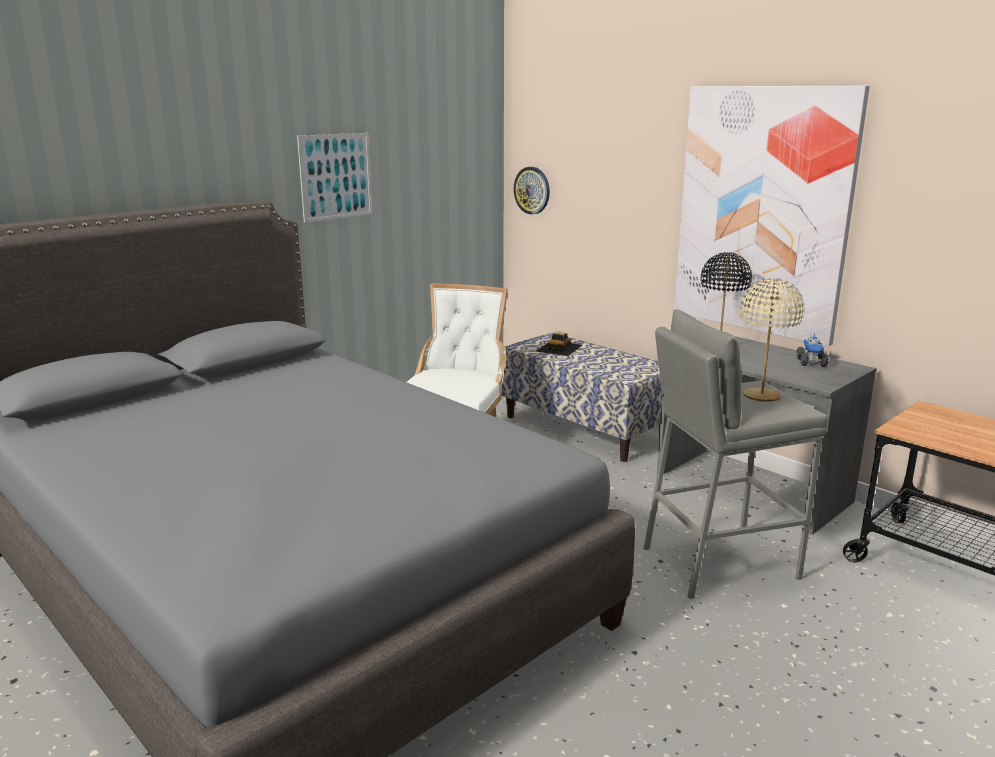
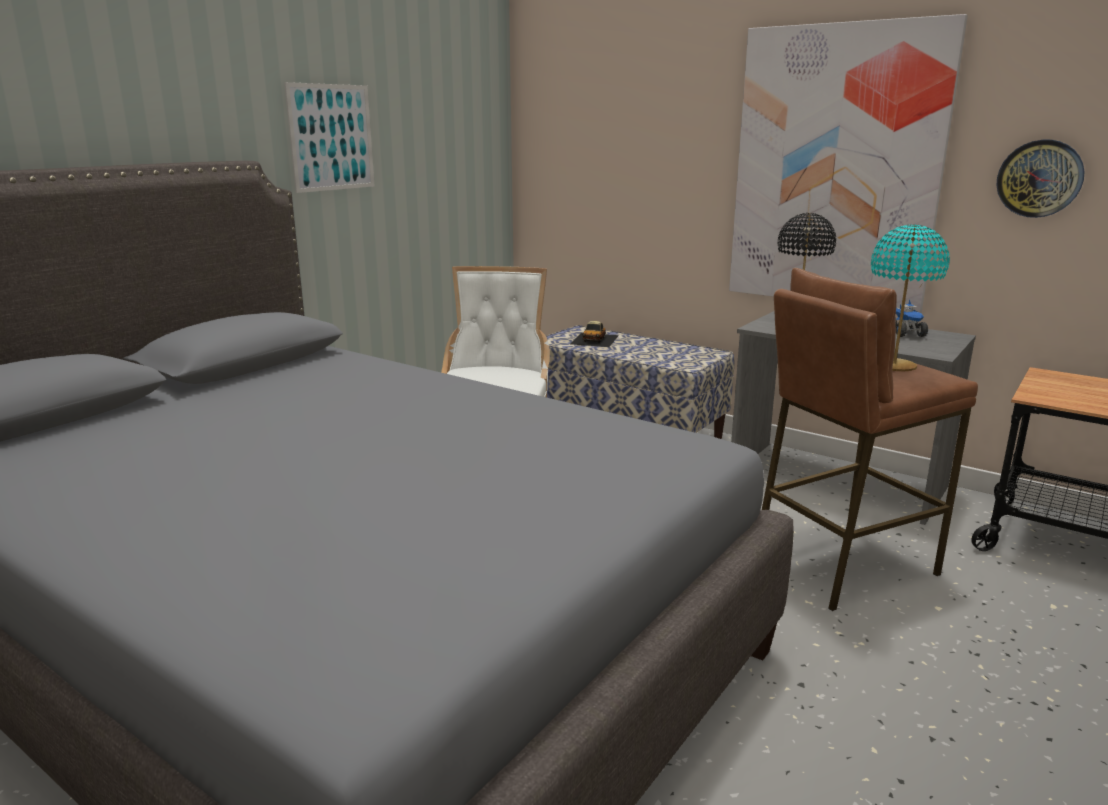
camera: 10 degrees left, 0 degrees up
(532, 190) = (548, 163): wall clock -> wall clock (1039, 178)
(718, 561) = (842, 564): grey stool -> brown stool
(761, 396) = (893, 366): beige table lamp -> turquoise table lamp

